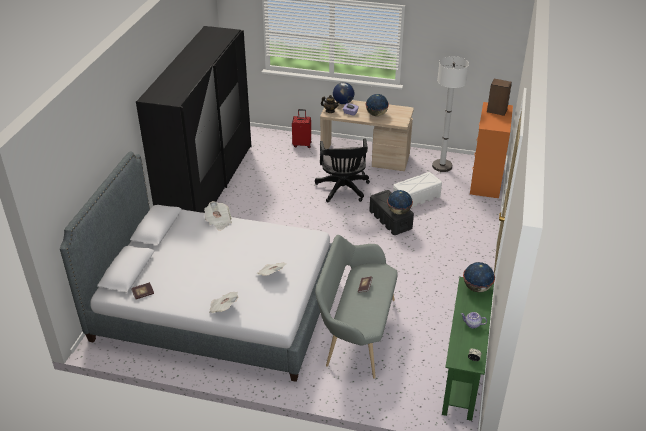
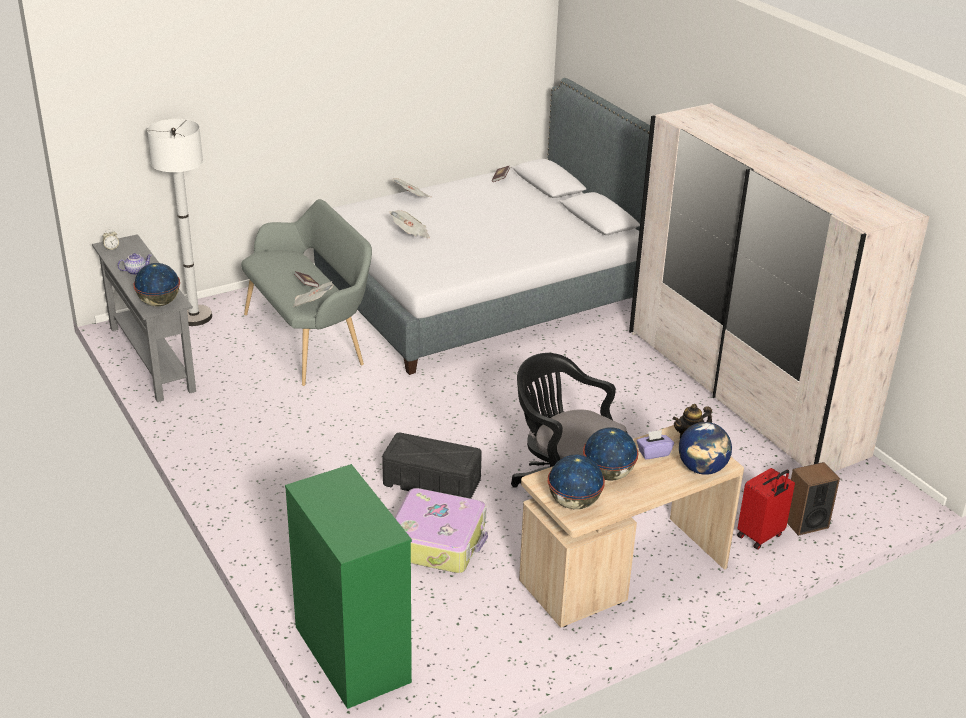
camera: 135 degrees right, 5 degrees down
(207, 186) = (743, 392): black wardrobe -> white wardrobe
(218, 222) = (550, 249): newspaper -> newspaper (312, 304)
(399, 212) = (405, 445): globe -> globe (573, 503)
(416, 198) = (437, 541): white storage box -> suitcase
(442, 166) = (471, 642): white floor lamp -> white floor lamp (194, 317)
(463, 372) = (151, 359): green console table -> grey console table
(486, 182) = (351, 653): orange dresser -> green dresser
(497, 110) = (359, 527): speaker -> speaker (805, 523)

